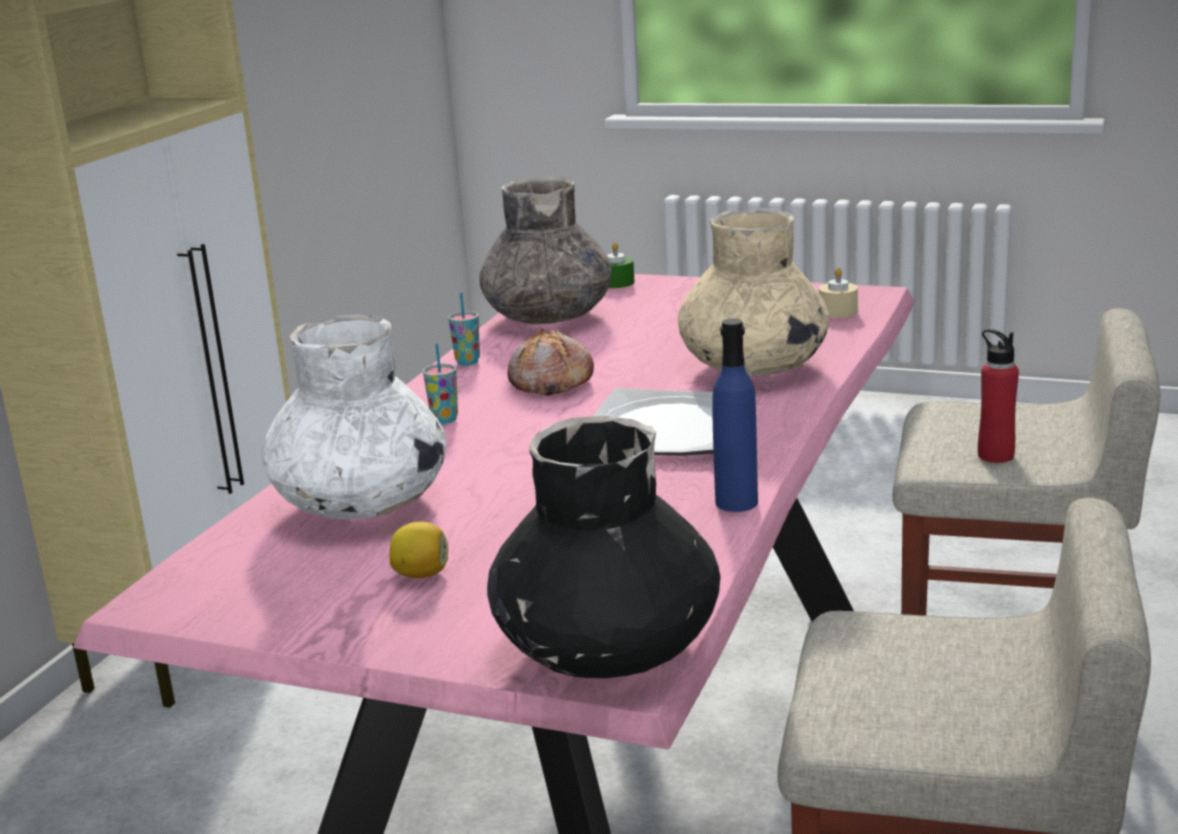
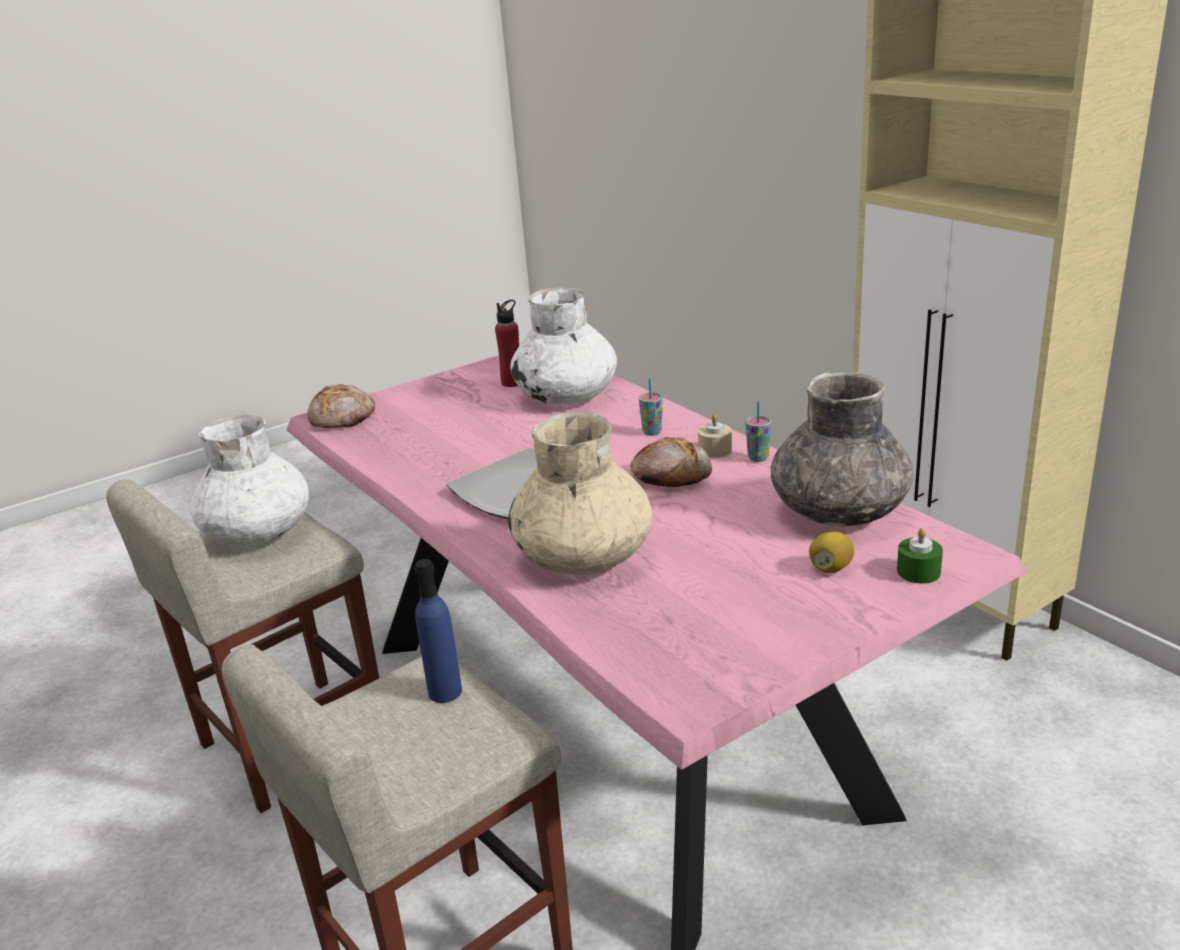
camera: 125 degrees right, 5 degrees up
(421, 574) = (468, 397): lemon -> lemon (830, 568)
(608, 648) = (343, 418): black vase -> bread
(736, 502) = (401, 479): blue bottle -> blue bottle (445, 691)
(838, 312) = (657, 653): beige candle -> beige candle (715, 450)
(900, 699) = (259, 532): none -> white vase
(995, 455) = (396, 708): red bottle -> red bottle (513, 382)

